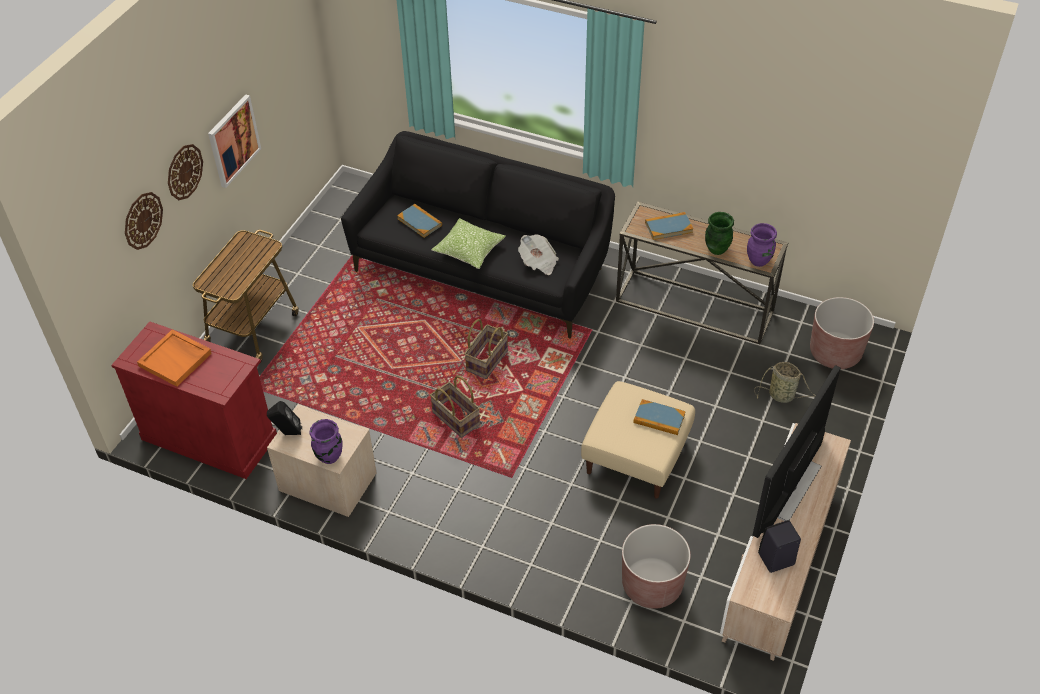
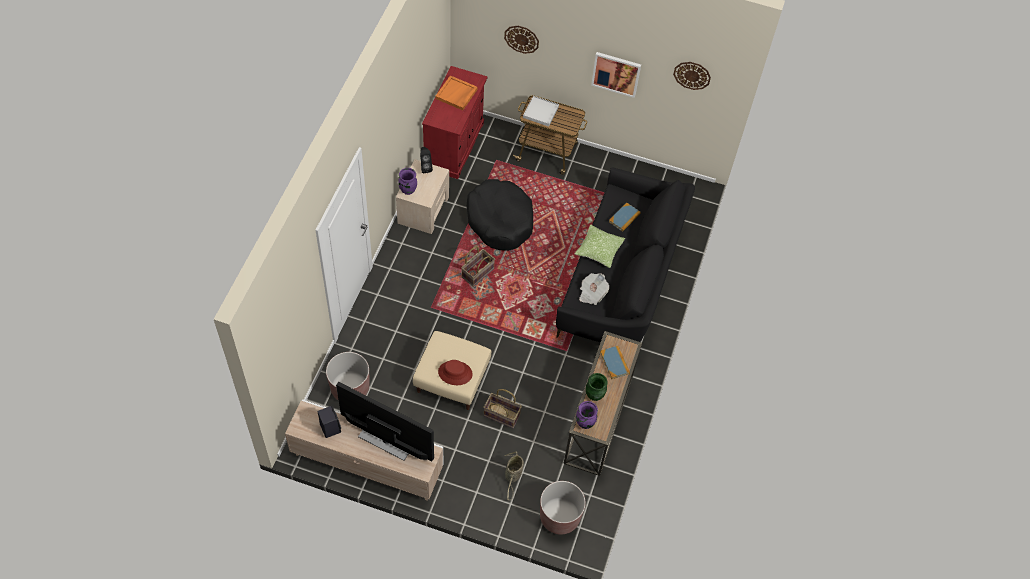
camera: 80 degrees right, 10 degrees up
(184, 171) = (566, 49): wall clock -> wall clock (692, 75)
(229, 276) = (540, 112): none -> white tray
(365, 388) = (500, 220): none -> black dog bed
(486, 360) = (531, 287): basket -> basket (502, 414)
(659, 419) = (455, 373): book -> red hat

